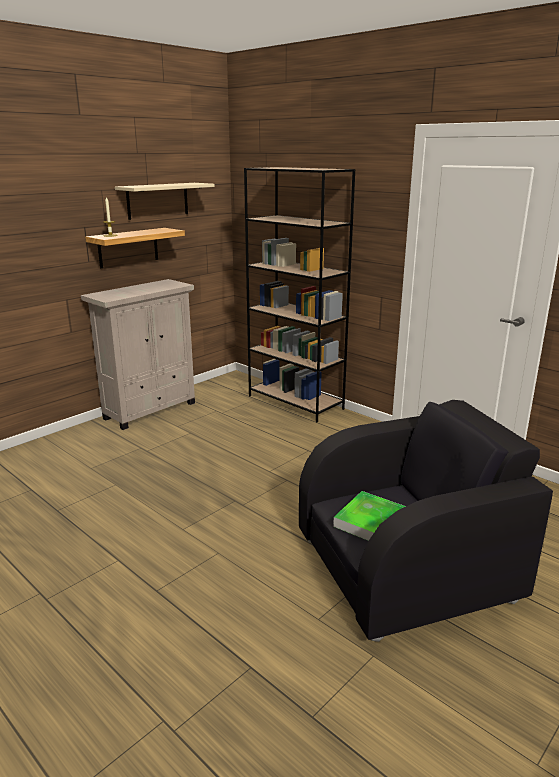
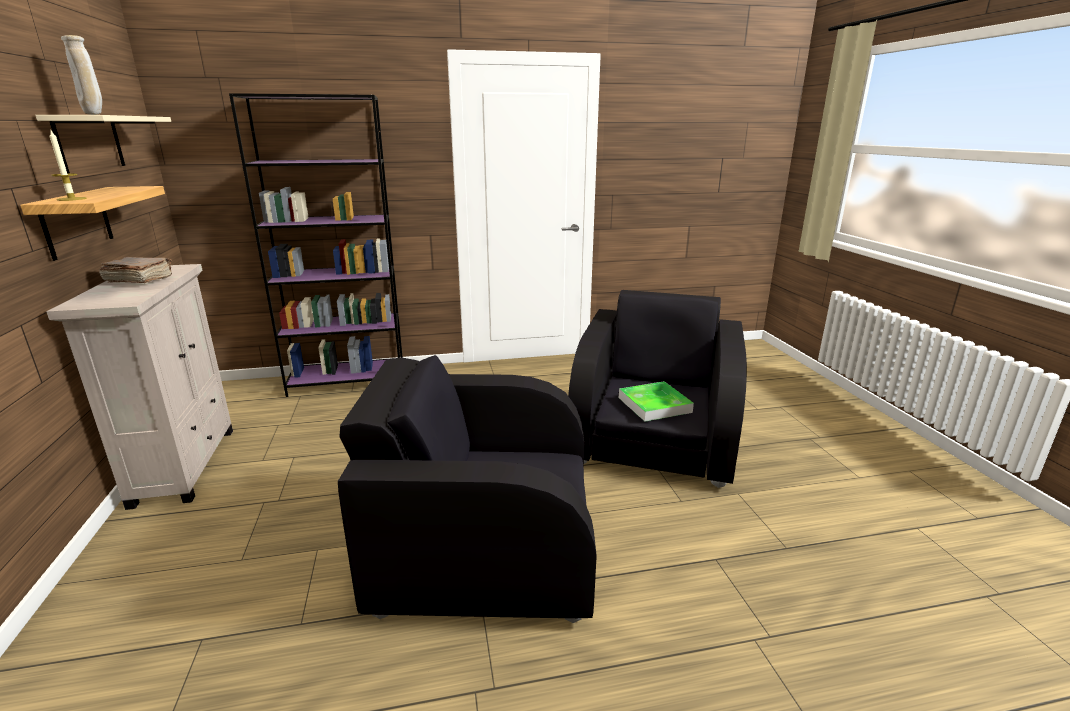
camera: 55 degrees left, 0 degrees up
(140, 186) = (94, 114): none -> beige vase
(145, 288) = (139, 280): none -> brown book
(166, 540) = (484, 546): none -> black armchair
(296, 402) = (348, 381): beige bookcase -> purple bookcase

